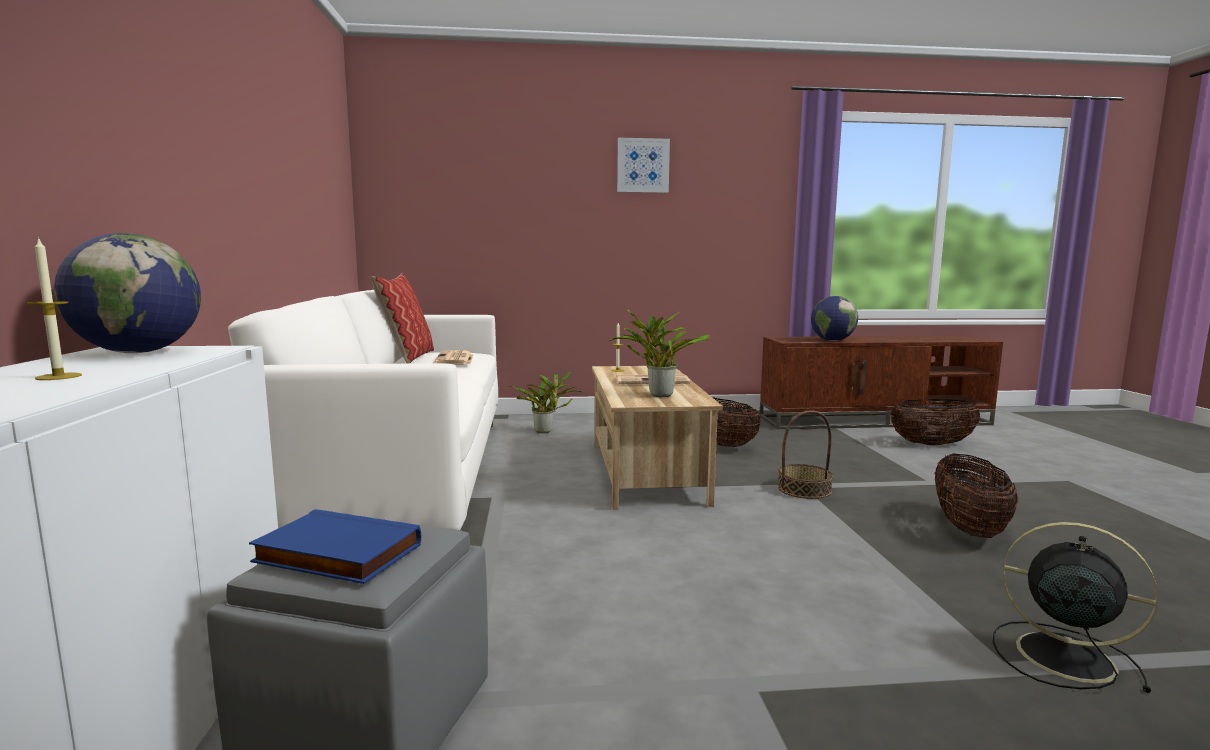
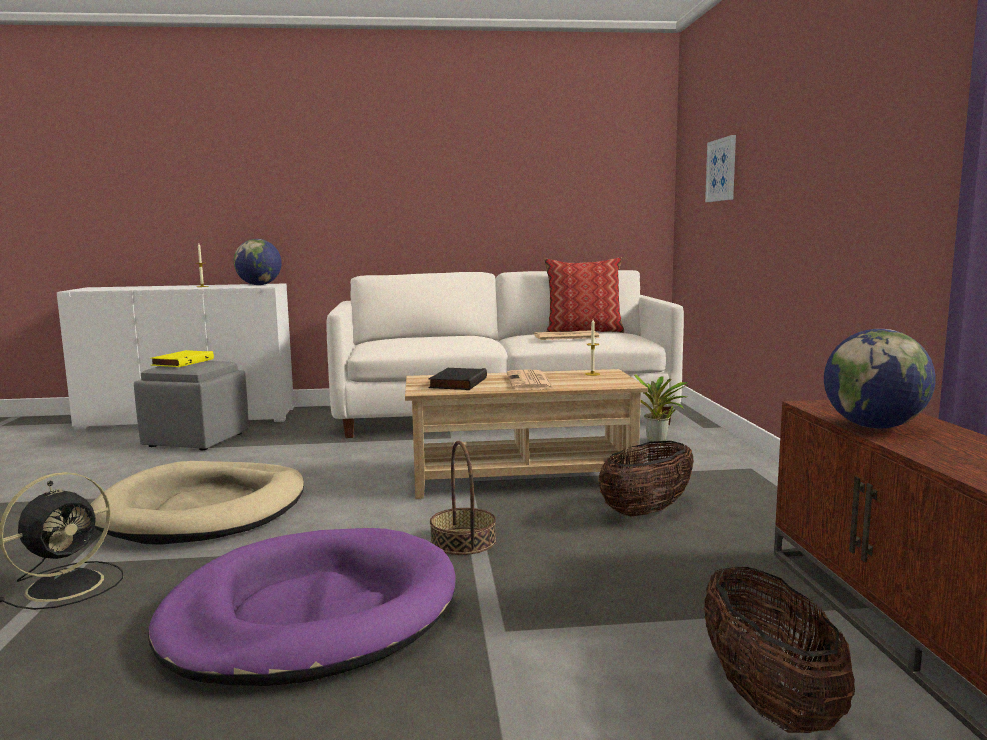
camera: 90 degrees right, 0 degrees up
(335, 555) = (182, 362): blue book -> yellow book
(643, 165) = (821, 99): picture -> picture (722, 170)
(658, 394) = (457, 383): potted plant -> black book
(792, 616) = (204, 509): none -> beige dog bed
(968, 528) = (311, 614): basket -> purple dog bed

